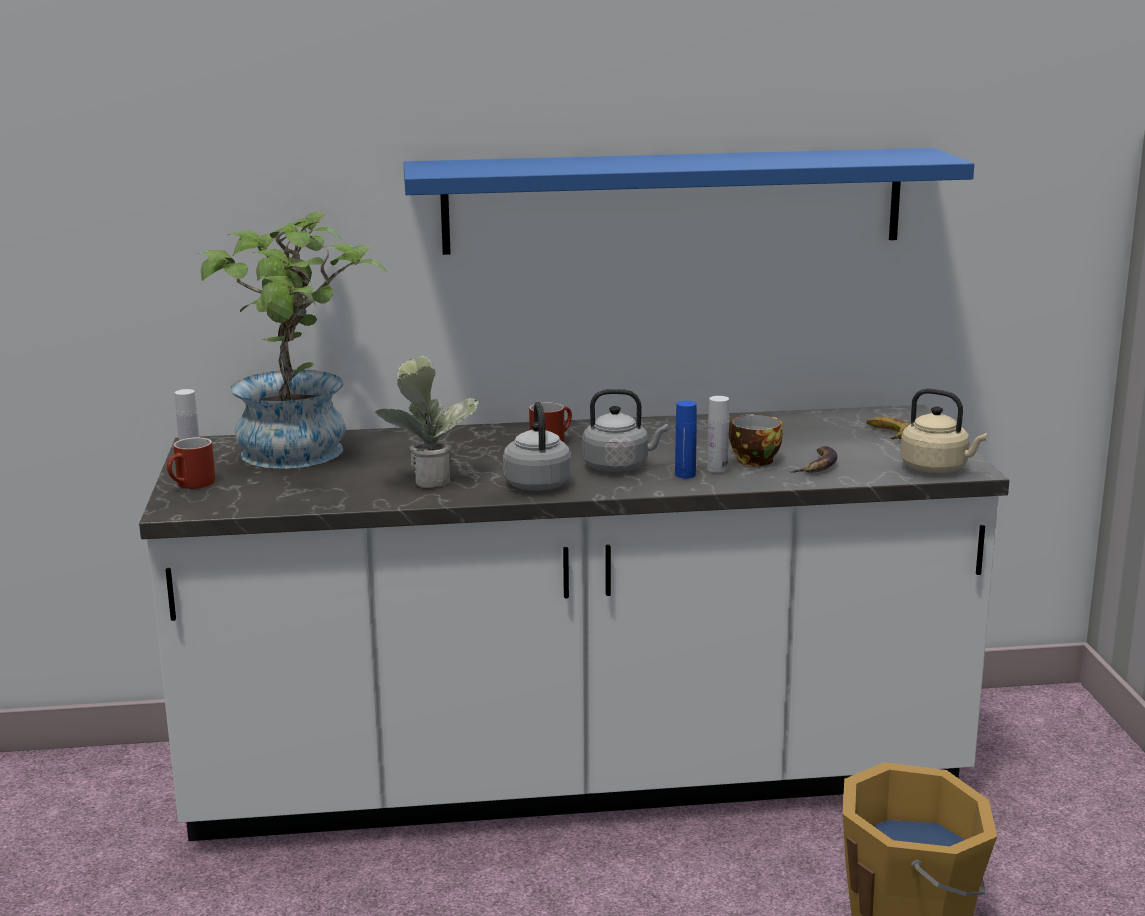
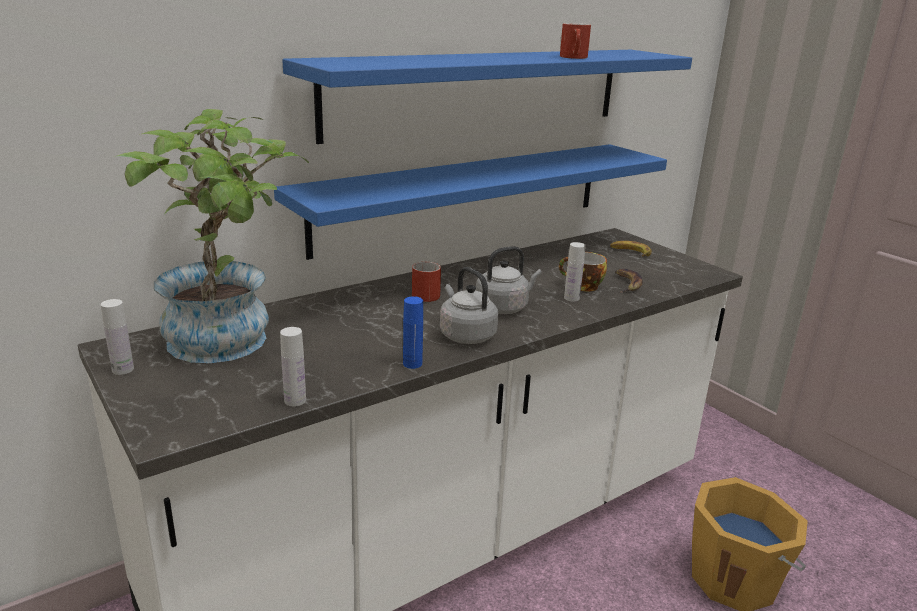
camera: 30 degrees left, 5 degrees up
(191, 485) = (152, 399): red mug -> red mug (575, 57)
(304, 505) = (295, 400): none -> white bottle
(428, 478) = (373, 347): potted plant -> none
(653, 332) = (465, 196): none -> blue shelf
(685, 475) = (558, 307): blue bottle -> blue bottle (412, 364)
(937, 468) = (695, 274): beige kettle -> none

